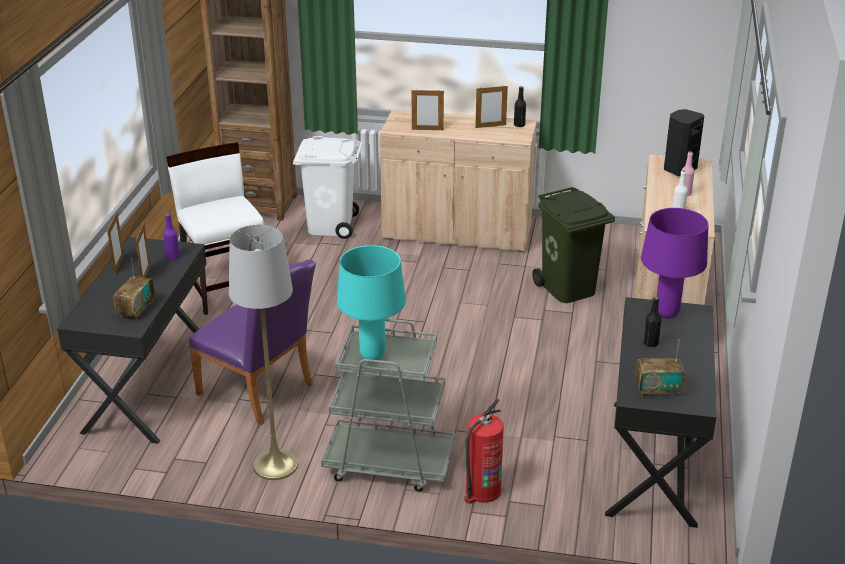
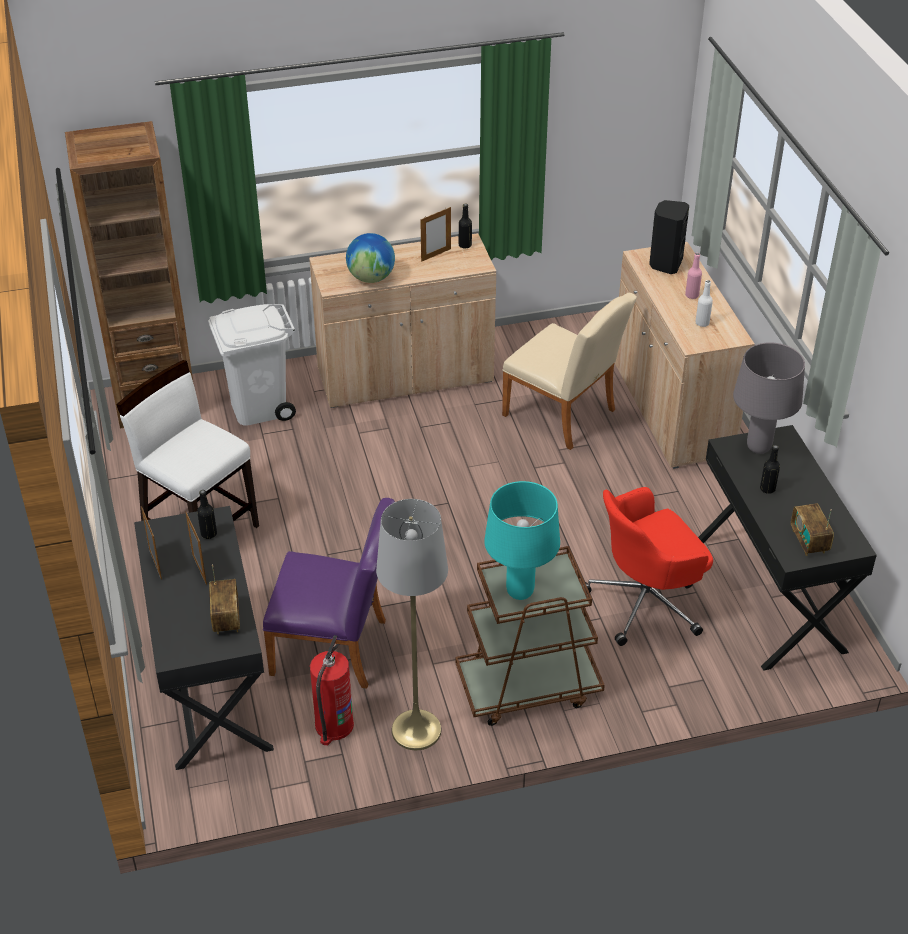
camera: 25 degrees left, 10 degrees up
(173, 256) = (209, 534): purple bottle -> black bottle
(388, 463) = (527, 686): grey cart -> brown cart
(427, 129) = (371, 278): picture frame -> globe
(482, 491) = (636, 685): fire extinguisher -> fire extinguisher (333, 726)
(537, 434) = (646, 602): none -> red office chair
(567, 288) = (565, 416): green trash can -> beige chair
(658, 390) = (809, 541): radio -> radio turned 105 degrees clockwise
(666, 313) = (758, 448): purple table lamp -> grey table lamp

